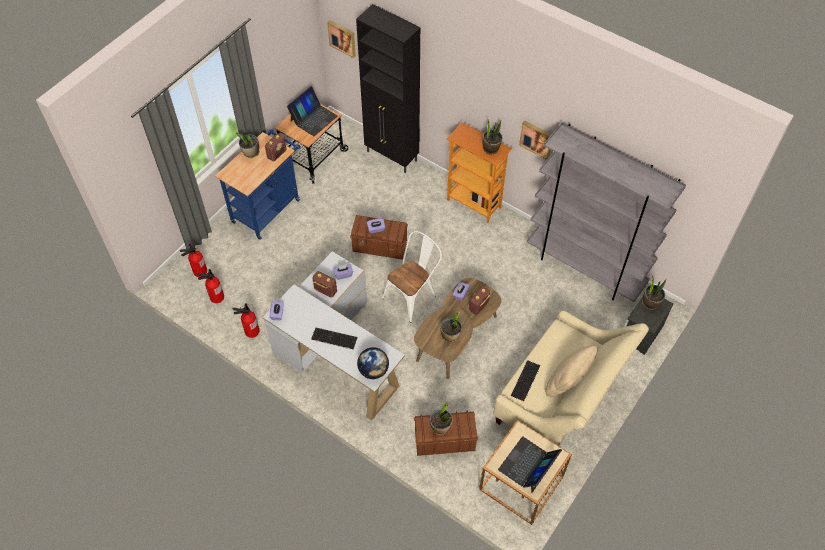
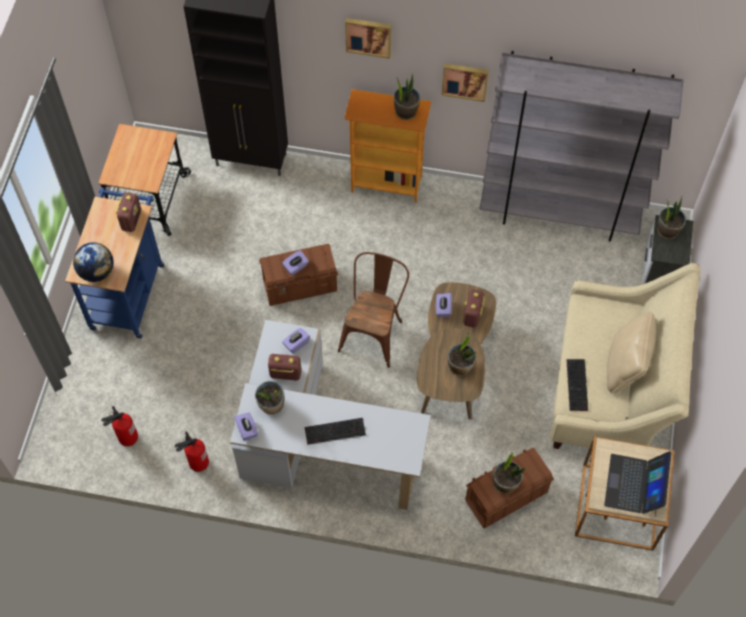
camera: 25 degrees left, 5 degrees up
(199, 271) = (84, 412): fire extinguisher -> none
(251, 153) = (96, 231): potted plant -> potted plant (271, 405)
(313, 118) = (142, 151): laptop -> none
(342, 38) = (147, 31): picture -> picture (368, 36)
(373, 370) = (404, 450): globe -> globe (97, 272)
(413, 295) = (374, 332): white chair -> brown chair

